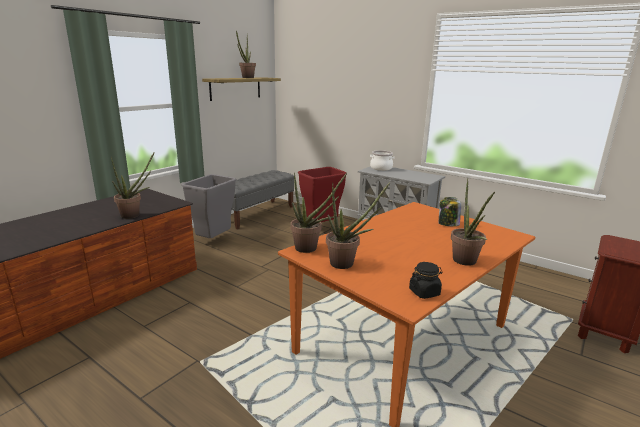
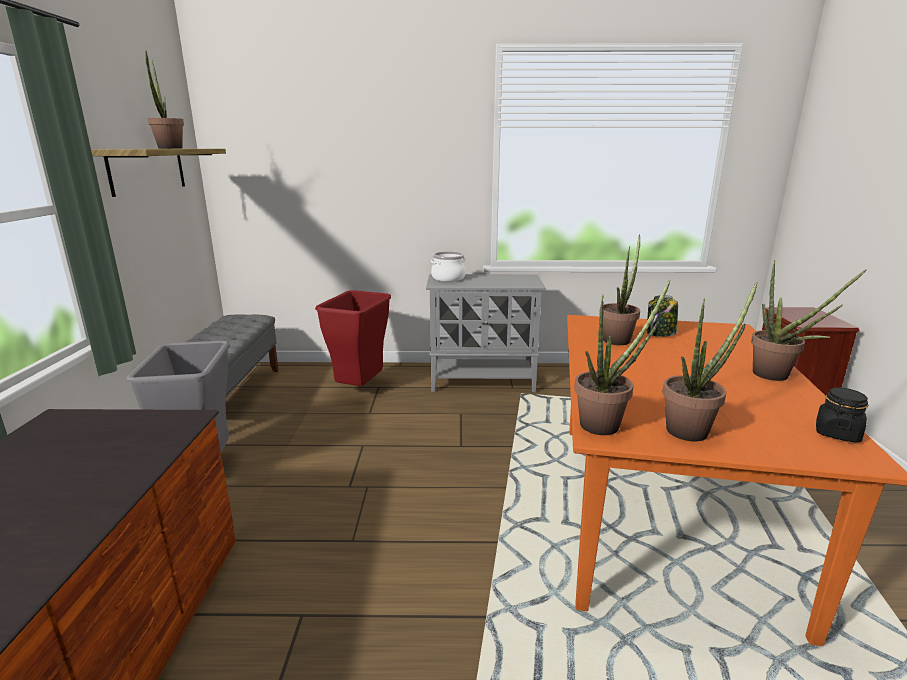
camera: 35 degrees left, 0 degrees up
(134, 215) = (123, 480): potted plant -> potted plant (618, 338)

